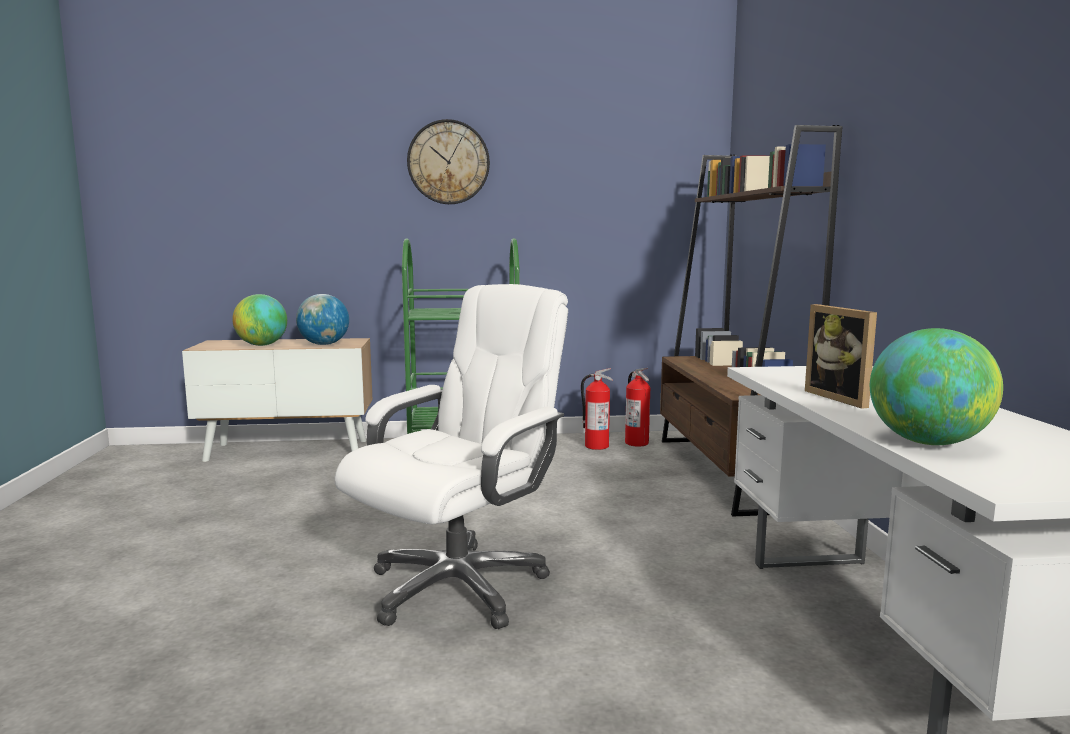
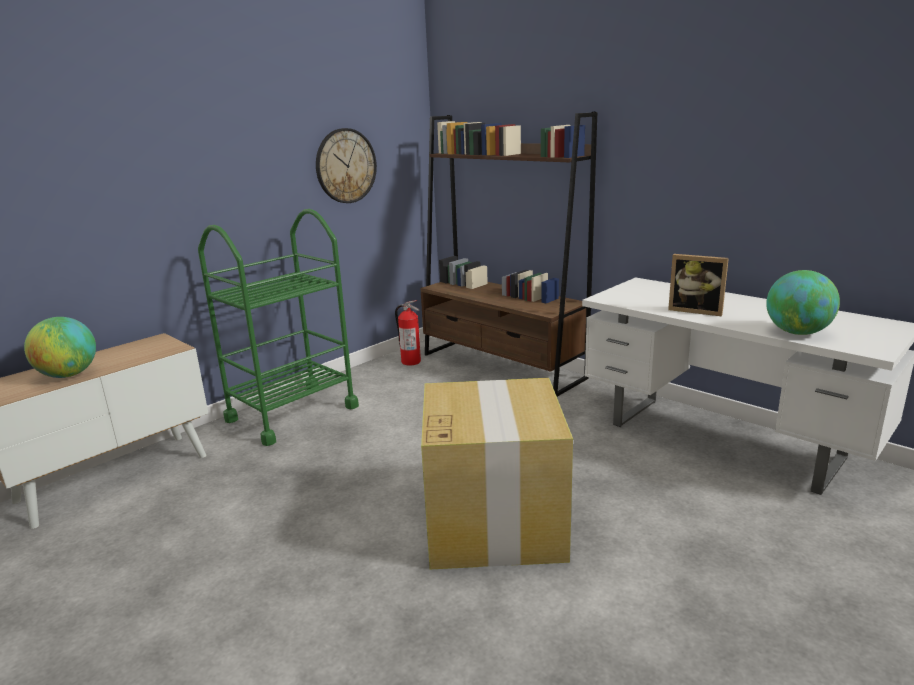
camera: 40 degrees left, 10 degrees up
(324, 344) = (142, 354): globe -> none
(448, 162) = (214, 135): wall clock -> wall clock (346, 166)
(458, 586) = (494, 521): white office chair -> cardboard box
(596, 446) = (388, 374): fire extinguisher -> none

